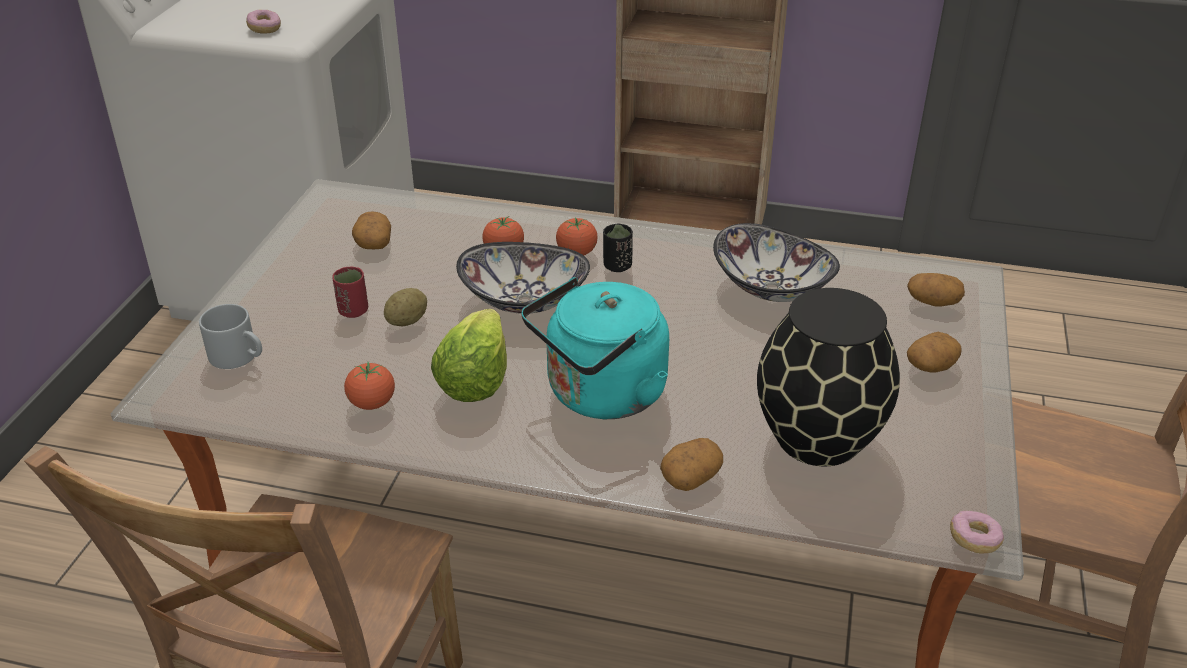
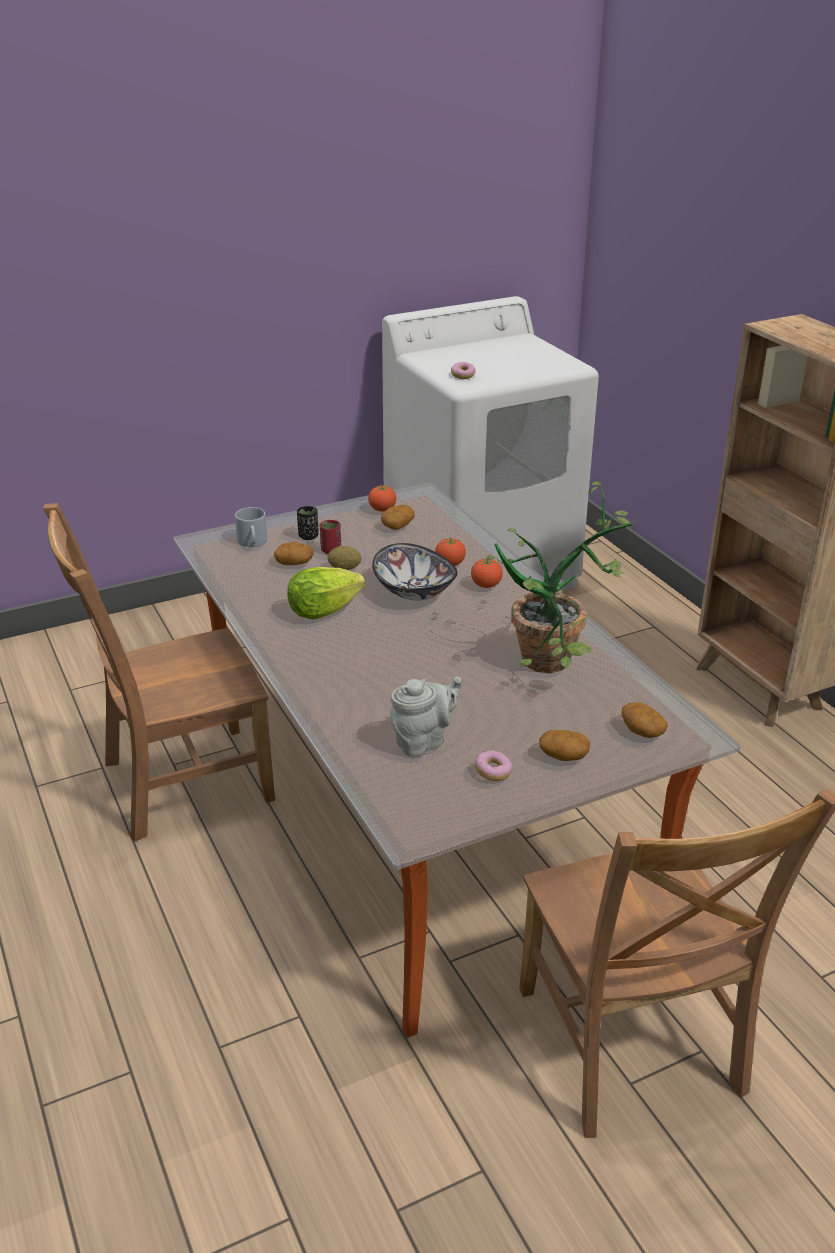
camera: 50 degrees right, 5 degrees down
(372, 403) = (266, 592): tomato -> tomato (382, 510)
(601, 395) = (363, 653): turquoise kettle -> none
(617, 266) = (494, 603): black cup -> black cup (308, 536)
(691, 476) = (332, 711): potato -> potato (295, 563)
(773, 287) = (558, 664): bowl -> potted plant
(818, 439) = (423, 741): black vase -> grey teapot
(974, 540) = (402, 833): donut -> donut (493, 772)

